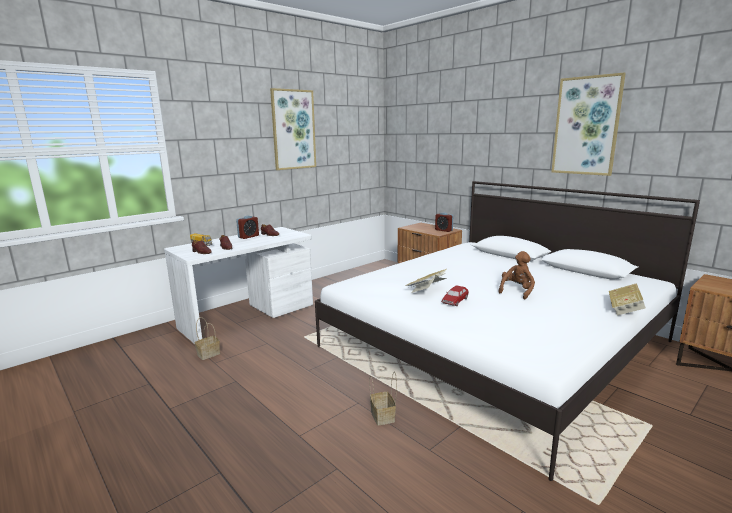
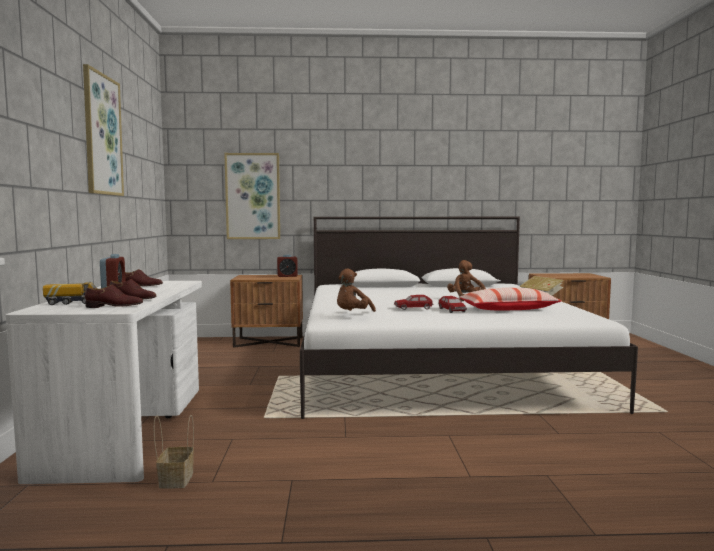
camera: 50 degrees left, 10 degrees down
(369, 283) = (352, 315): none -> brown plush toy
(383, 416) = (488, 433): basket -> none
(427, 289) = (413, 308): book -> toy car
(508, 316) = (508, 309): none -> pillow
(586, 126) = (427, 159): picture -> picture (253, 196)

